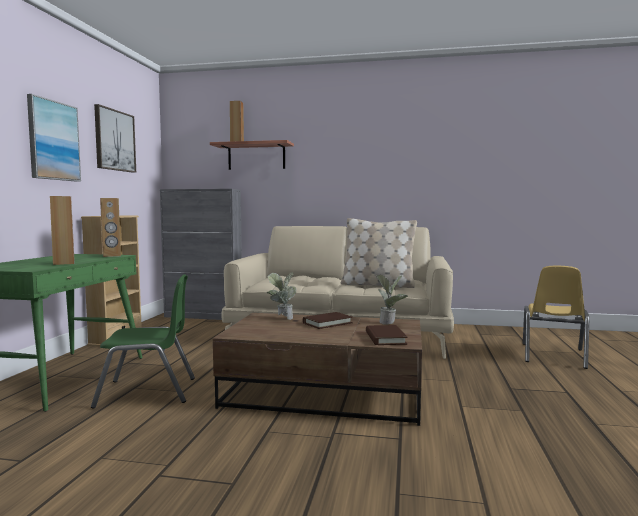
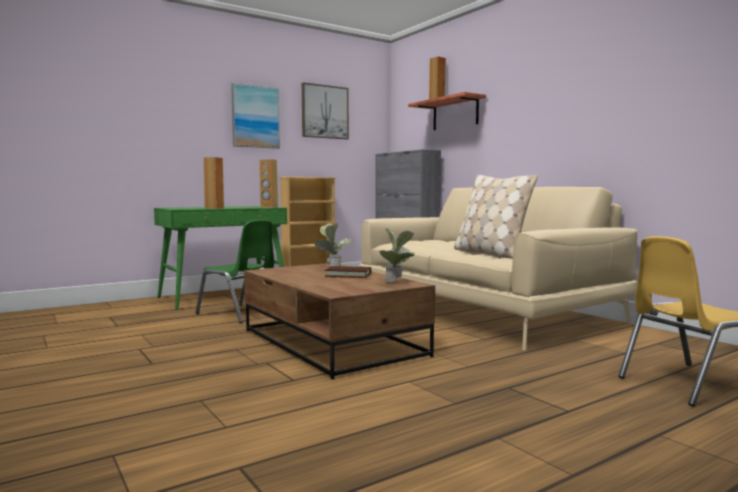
camera: 45 degrees right, 0 degrees up
(385, 338) = (340, 288): brown book -> none

